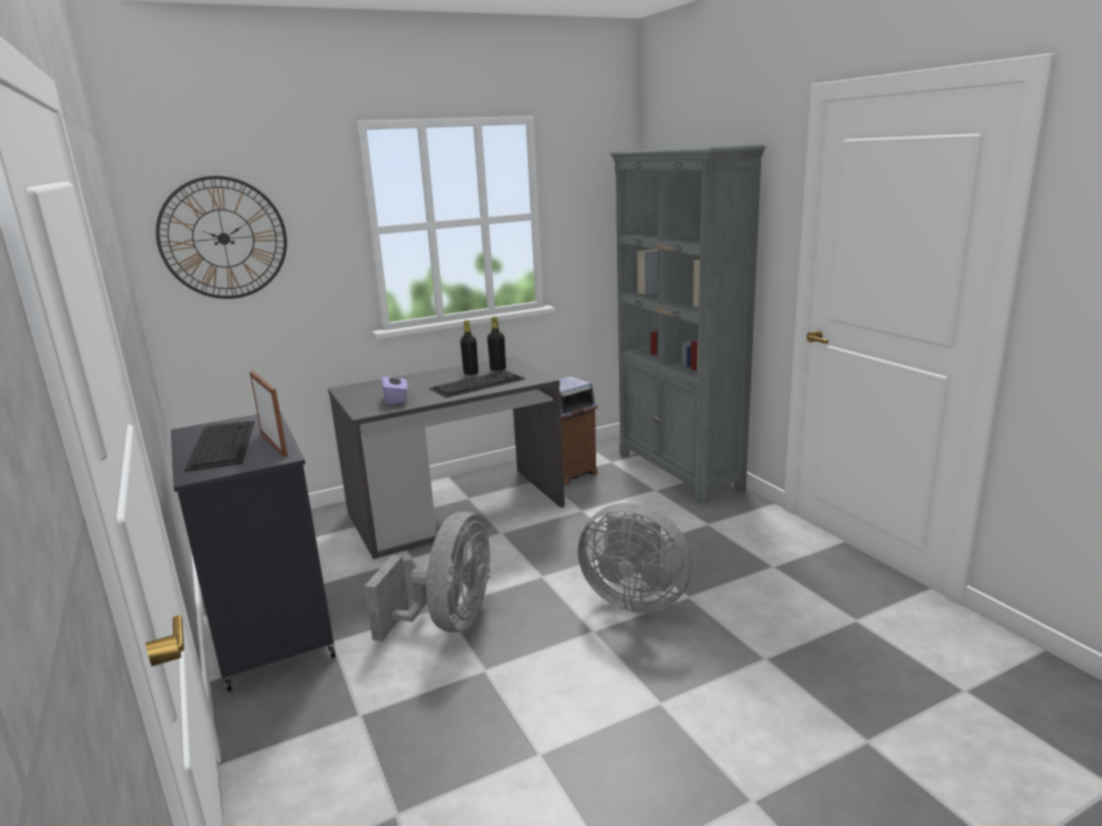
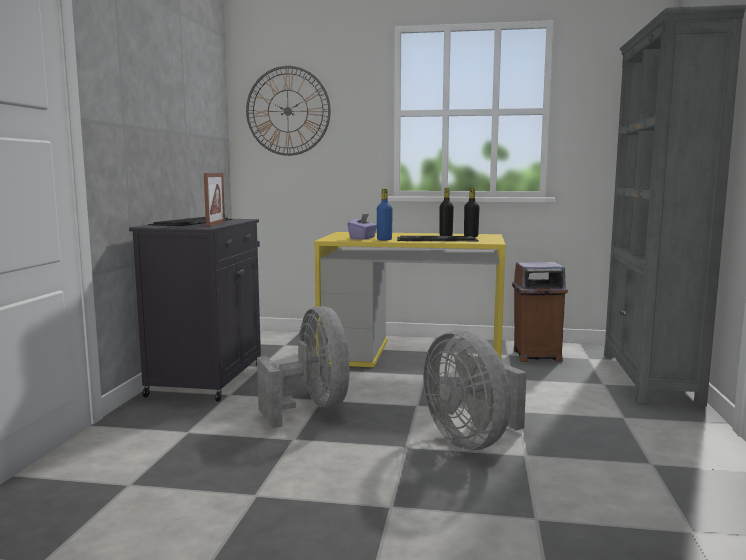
camera: 35 degrees right, 10 degrees down
(427, 398) = (384, 239): none -> blue bottle
(449, 622) = (312, 408): grey fan -> grey fan turned 75 degrees counterclockwise
(455, 509) = (411, 354): grey desk -> yellow desk

